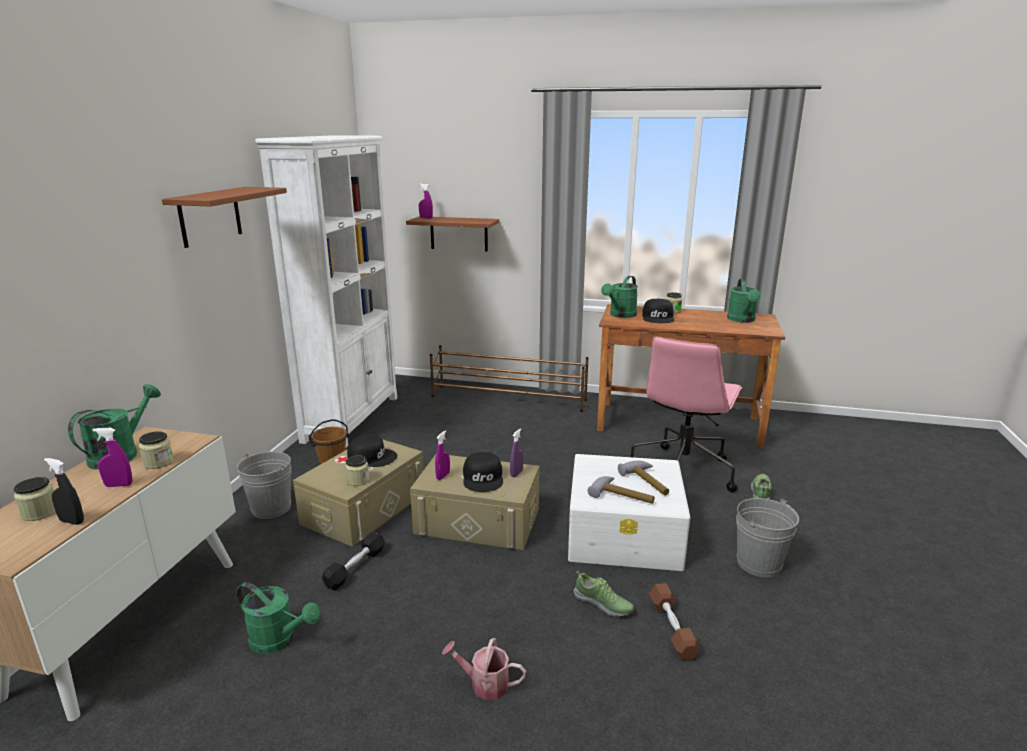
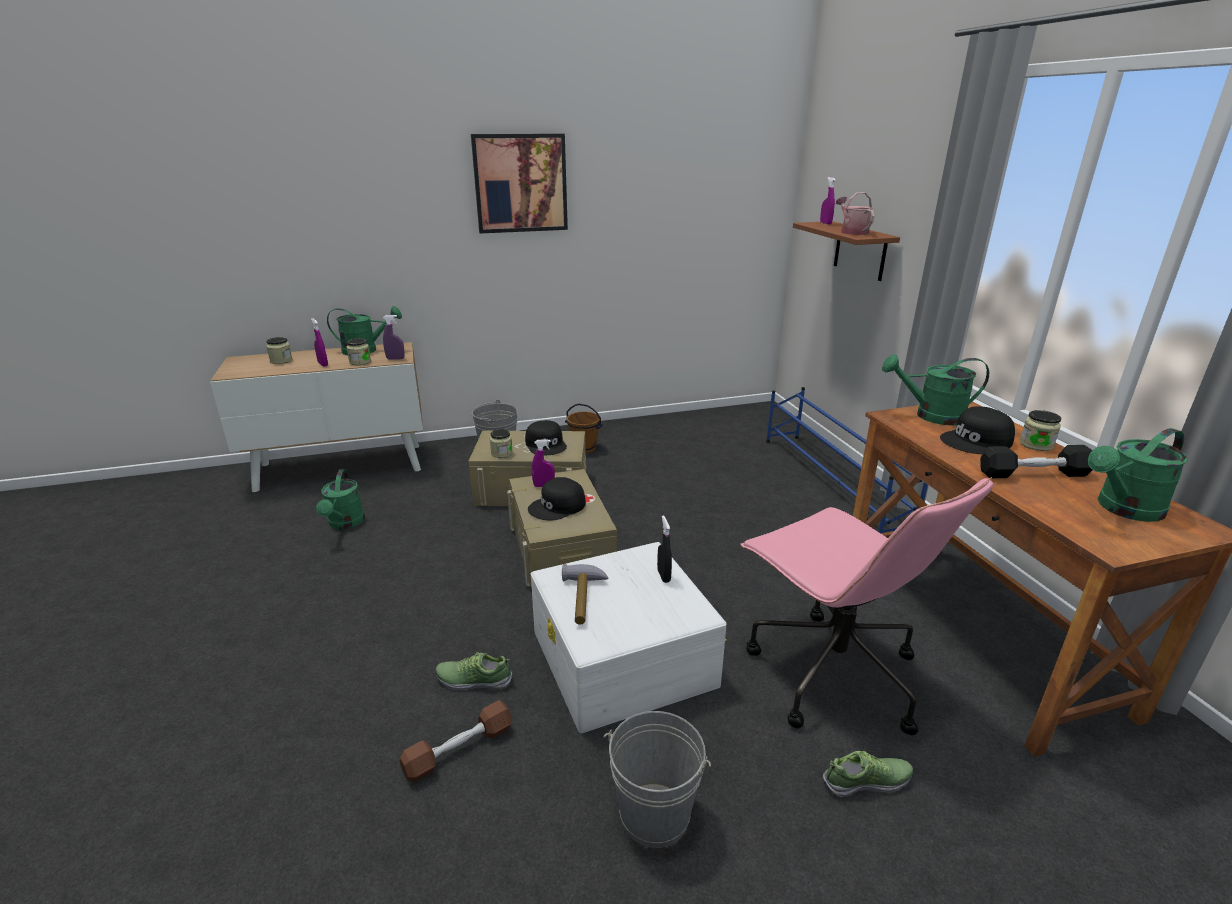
camera: 60 degrees right, 5 degrees up
(72, 521) = (273, 370): black spray bottle -> black spray bottle (663, 576)
(210, 216) = (520, 183): brown shelf -> picture
(352, 418) = (670, 425): white bookcase -> none
(355, 567) = (446, 518): black dumbbell -> black dumbbell (1033, 474)
(484, 684) = (326, 638): watering can -> watering can (852, 232)
(509, 398) = (832, 482): brown shoe rack -> blue shoe rack
(516, 473) = (585, 521): purple spray bottle -> purple spray bottle (395, 359)
(603, 604) = (474, 680): shoe -> shoe turned 90 degrees clockwise
(648, 482) = (635, 610): hammer -> none
(682, 471) = (831, 673): pink office chair -> pink office chair turned 120 degrees counterclockwise

